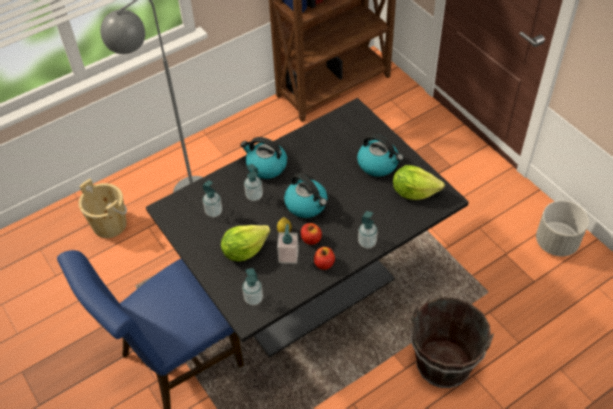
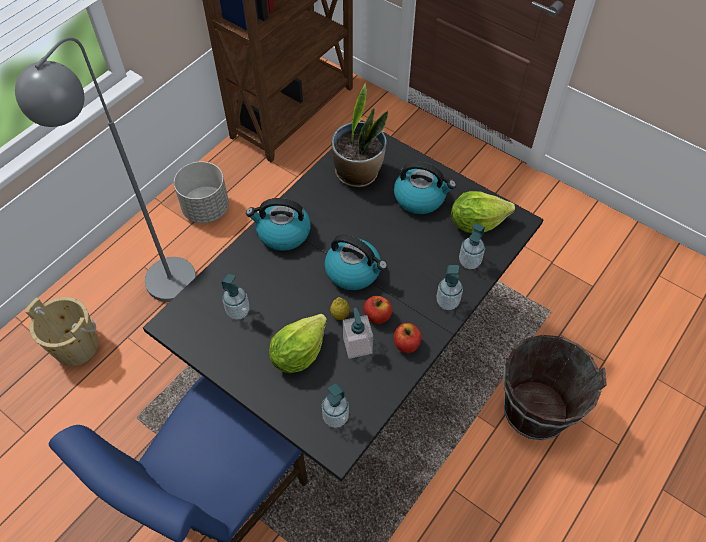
camera: 20 degrees left, 5 degrees up
(254, 196) = (283, 276): soap dispenser -> soap dispenser (469, 261)
(338, 136) = (358, 173): none -> potted plant
(556, 243) = (598, 236): grey planter -> grey planter (206, 209)

